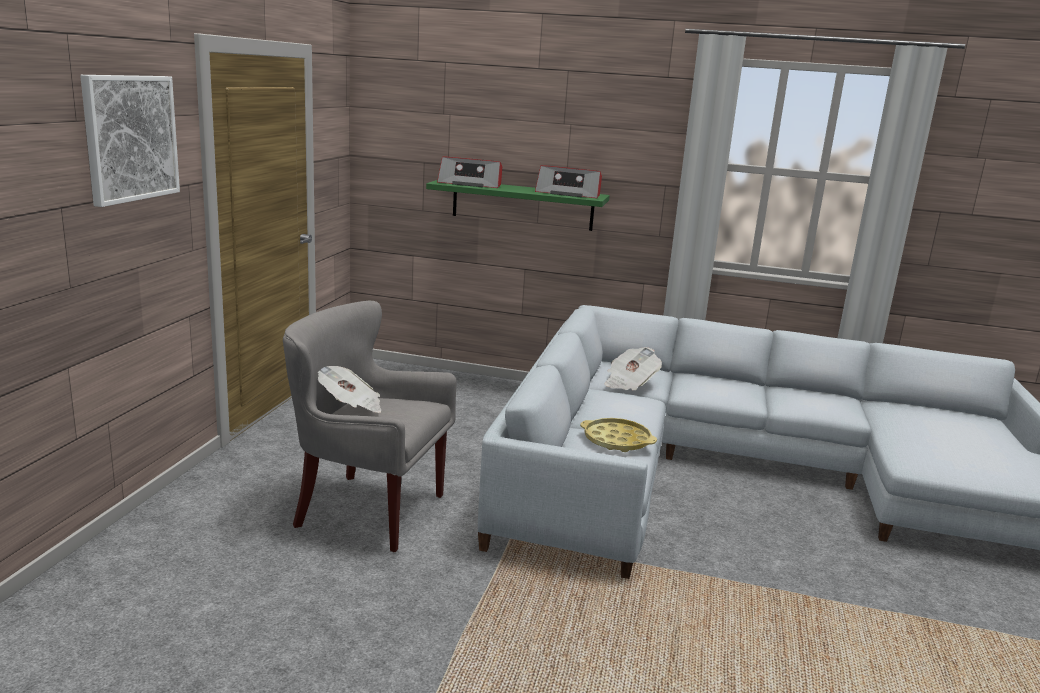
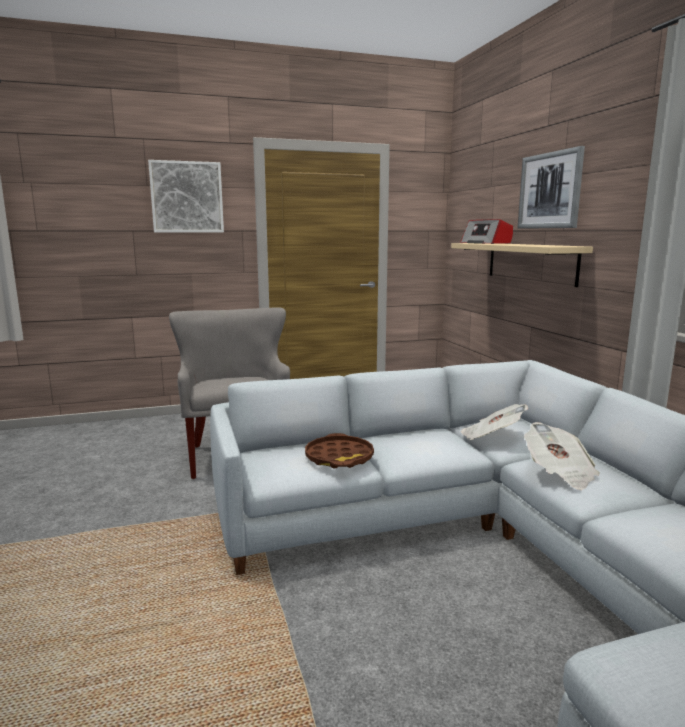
camera: 60 degrees right, 5 degrees down
(350, 405) = (229, 373): newspaper -> newspaper (559, 473)
(522, 204) = (530, 262): green shelf -> beige shelf
(548, 135) = (549, 190): none -> picture
(569, 193) = (544, 245): radio -> none
(617, 440) = (339, 457): yellow tray -> brown tray

